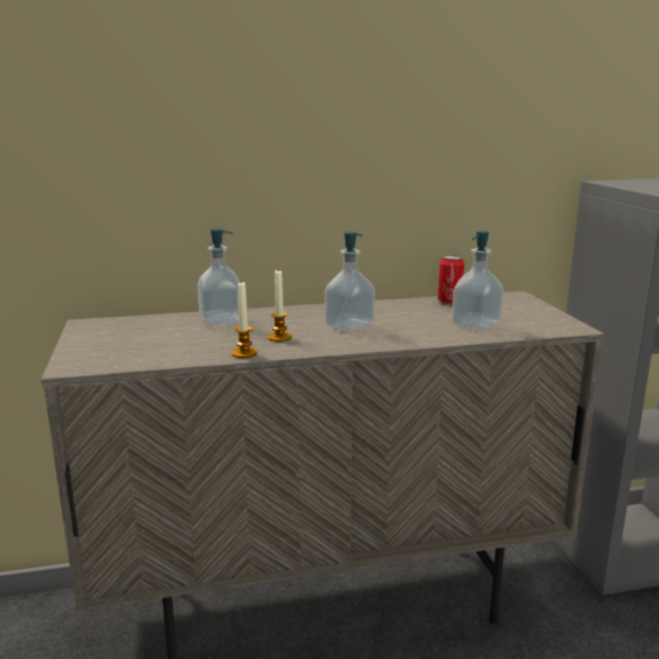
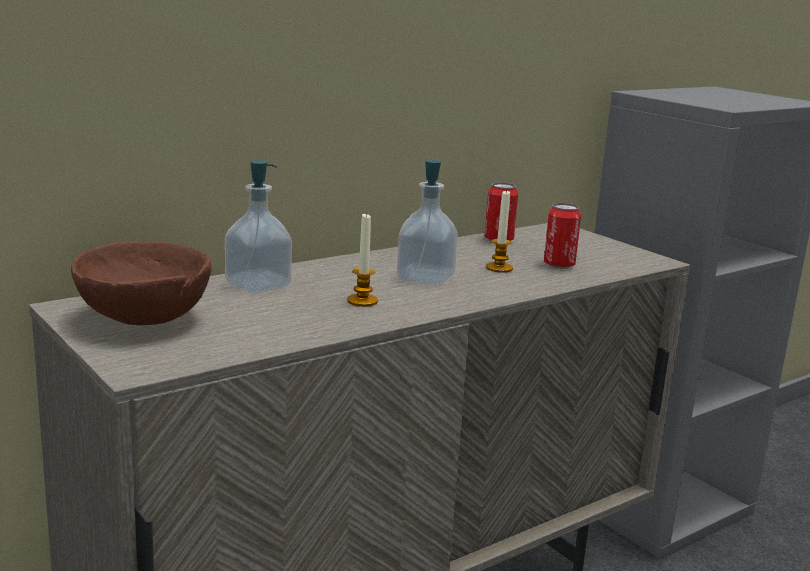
camera: 25 degrees left, 0 degrees up
(119, 336) = (146, 320): none -> brown bowl
(244, 353) = (346, 326): candle -> candle (499, 268)
(475, 324) = (559, 265): soap dispenser -> can

